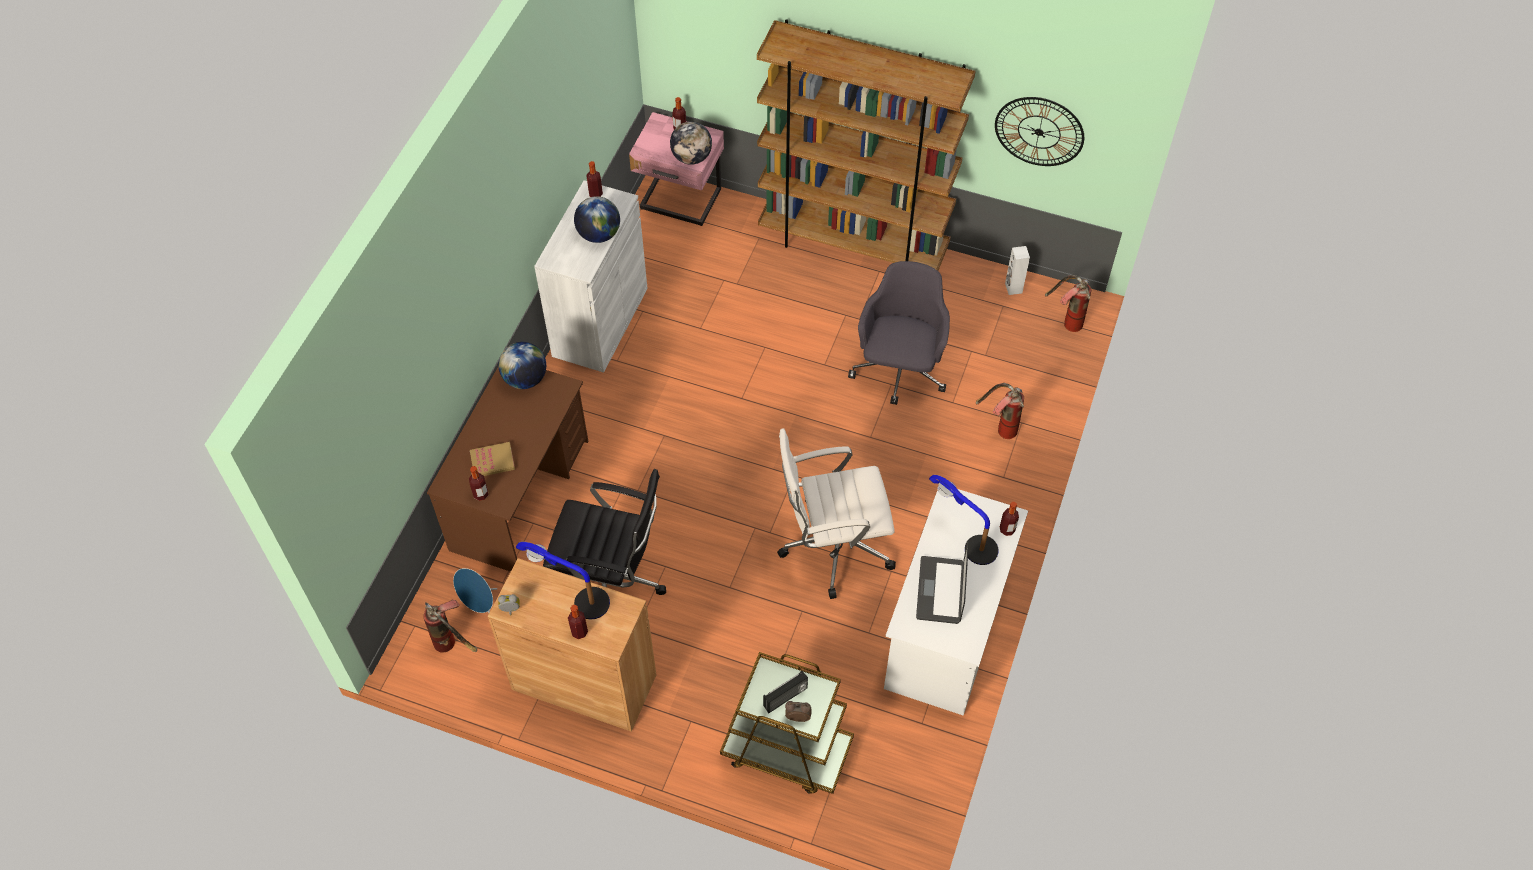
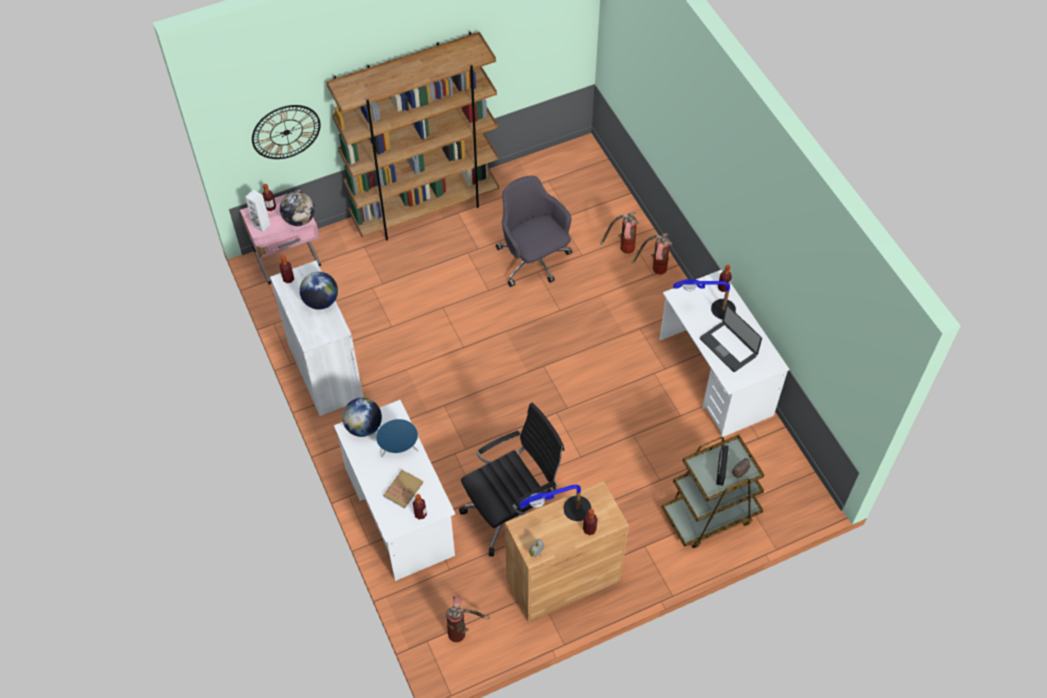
camera: 45 degrees left, 0 degrees up
(481, 607) = (454, 594): blue speaker -> blue speaker (399, 450)
(520, 495) = (399, 511): brown desk -> white desk
(833, 546) = (609, 386): white office chair -> none
(1013, 288) = (542, 166): white speaker -> white speaker (261, 226)
(1039, 131) = (528, 48): wall clock -> wall clock (286, 132)
(1065, 321) = (590, 164): fire extinguisher -> fire extinguisher (653, 270)

